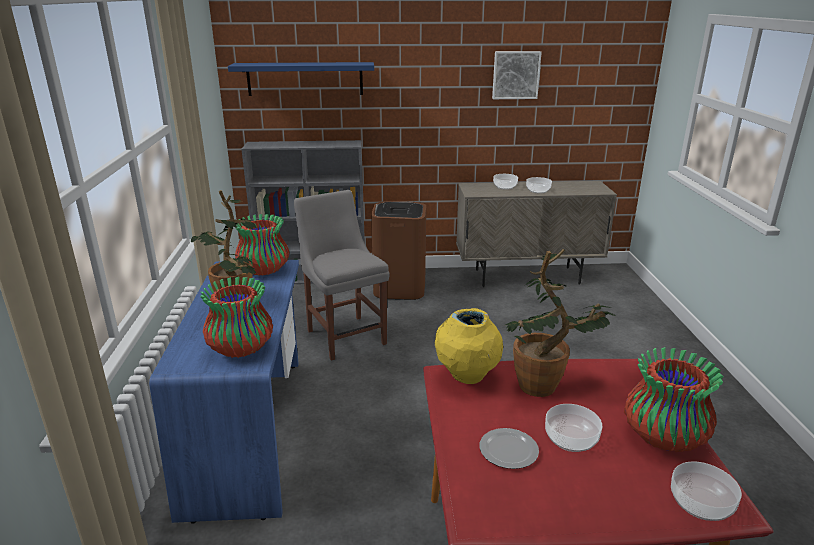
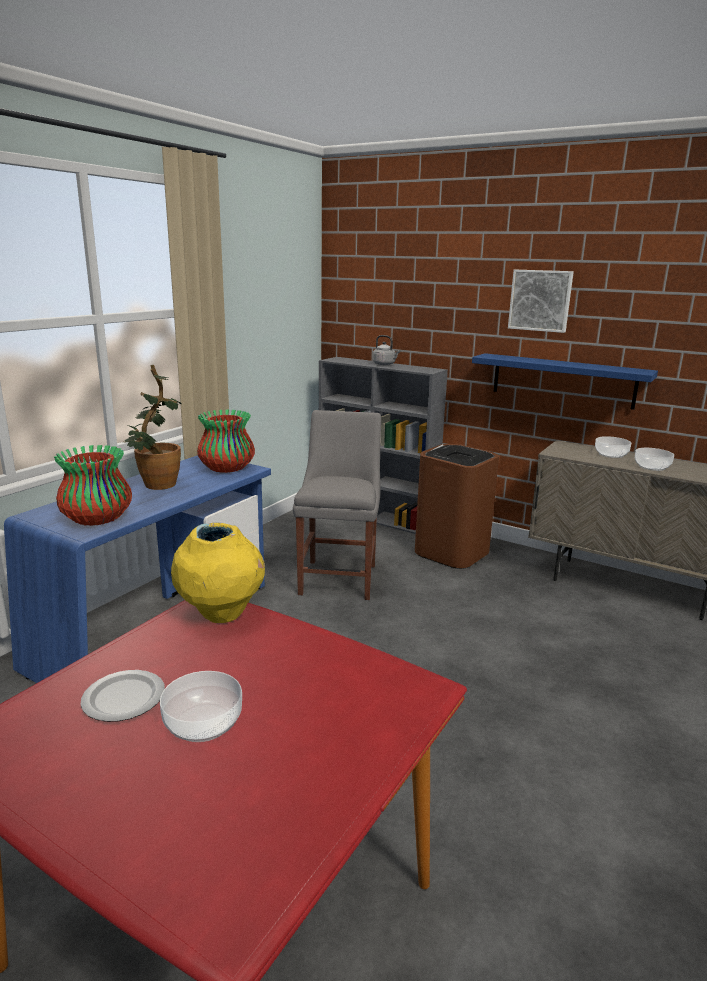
camera: 35 degrees right, 5 degrees down
(305, 79) = (398, 294): blue shelf -> blue shelf (562, 380)
(305, 143) = (385, 364): none -> grey kettle
(515, 75) = (653, 305): picture -> picture (540, 300)
(547, 385) = (284, 658): potted plant -> none
(664, 437) = (314, 783): vase -> none
(700, 503) = (205, 887): bowl -> none

